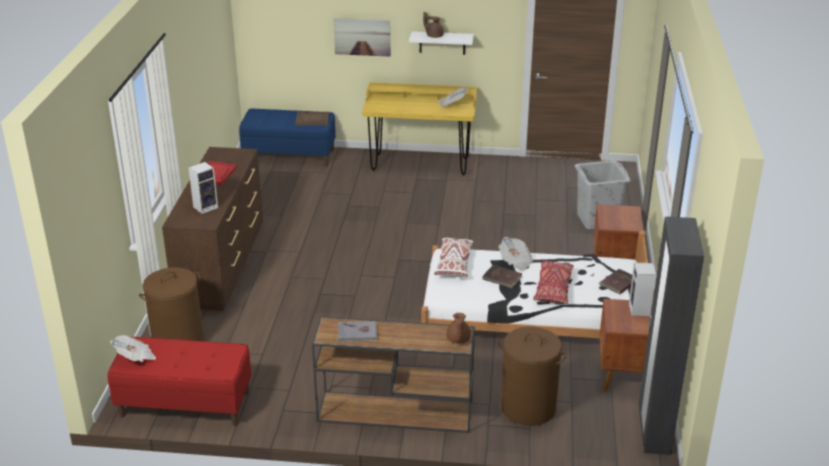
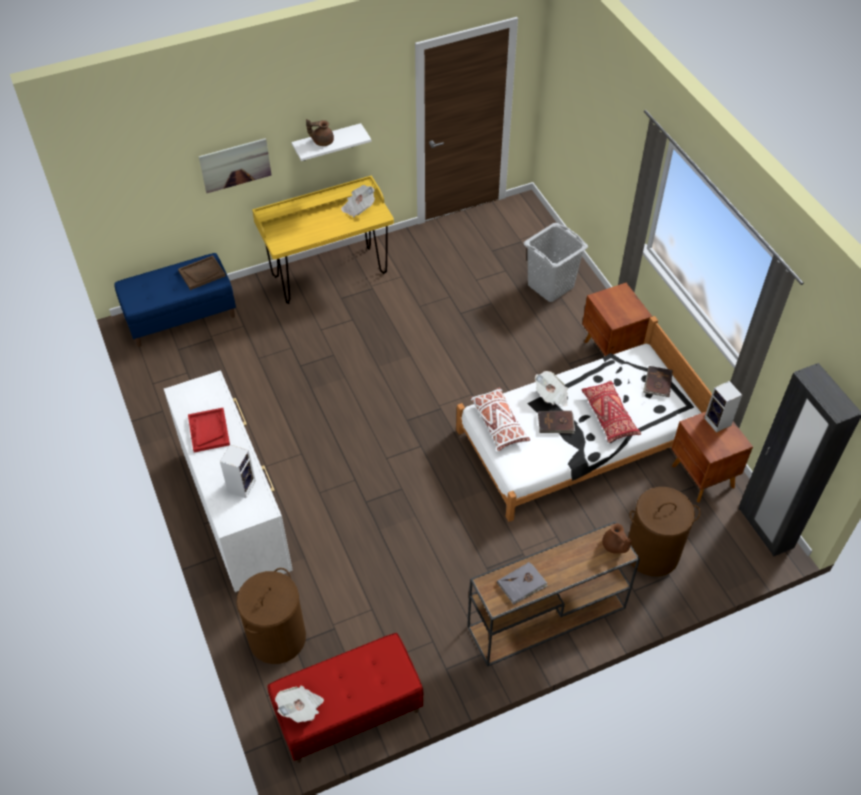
camera: 30 degrees left, 20 degrees up
(222, 266) = (236, 510): brown dresser -> white dresser

